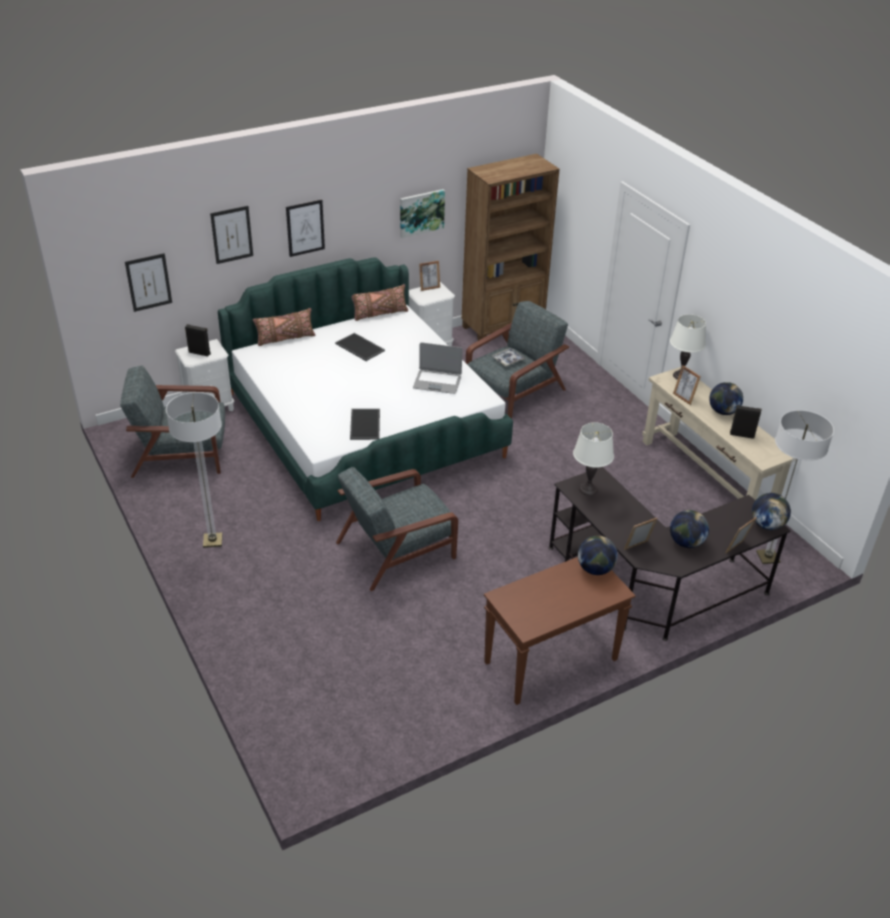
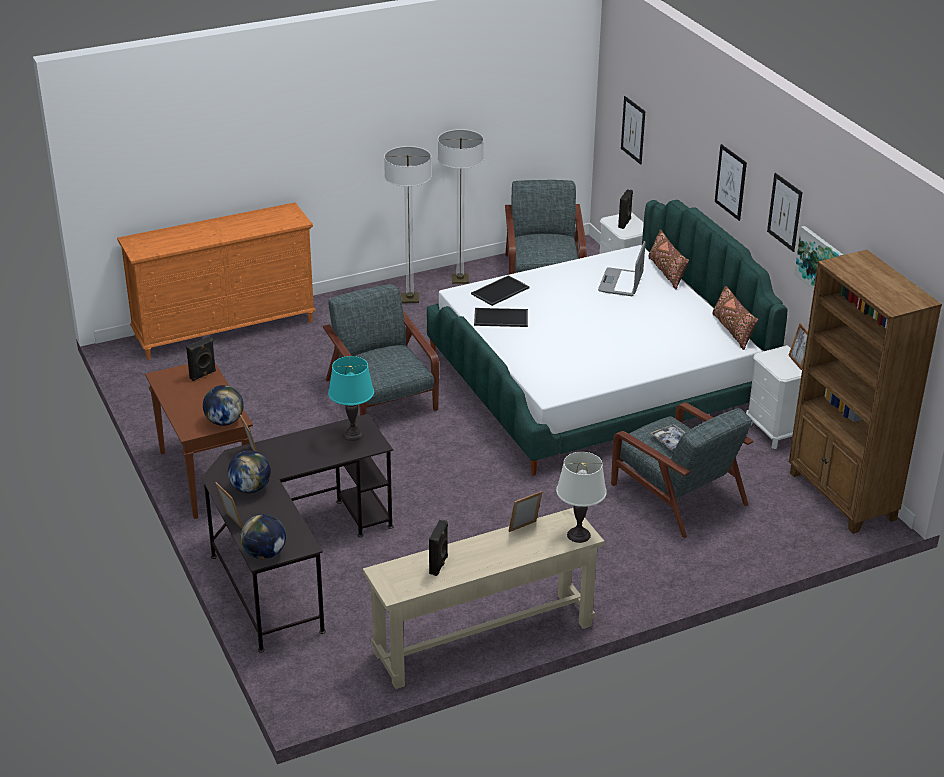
camera: 95 degrees right, 5 degrees down
(232, 234) = (684, 136): picture -> picture (785, 212)
(266, 686) = (225, 329): none -> orange dresser
(360, 347) = (654, 317): tray -> tray (500, 291)
(437, 382) = (582, 364): laptop -> laptop (621, 283)
(518, 595) = (203, 375): none -> black speaker
(588, 489) = (353, 434): white table lamp -> turquoise table lamp
(723, 411) = (491, 558): globe -> none
(767, 557) = (322, 665): floor lamp -> floor lamp (460, 279)

